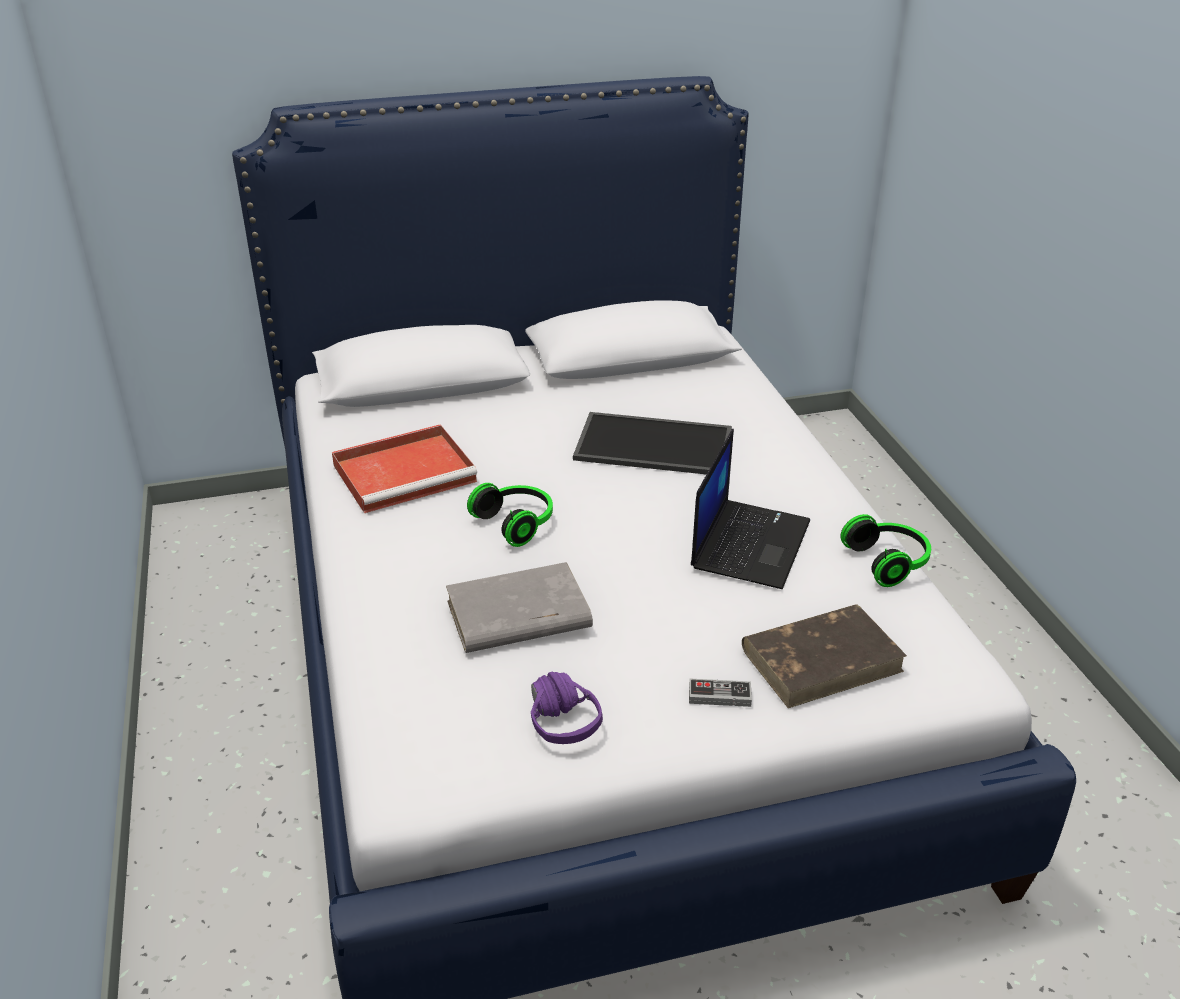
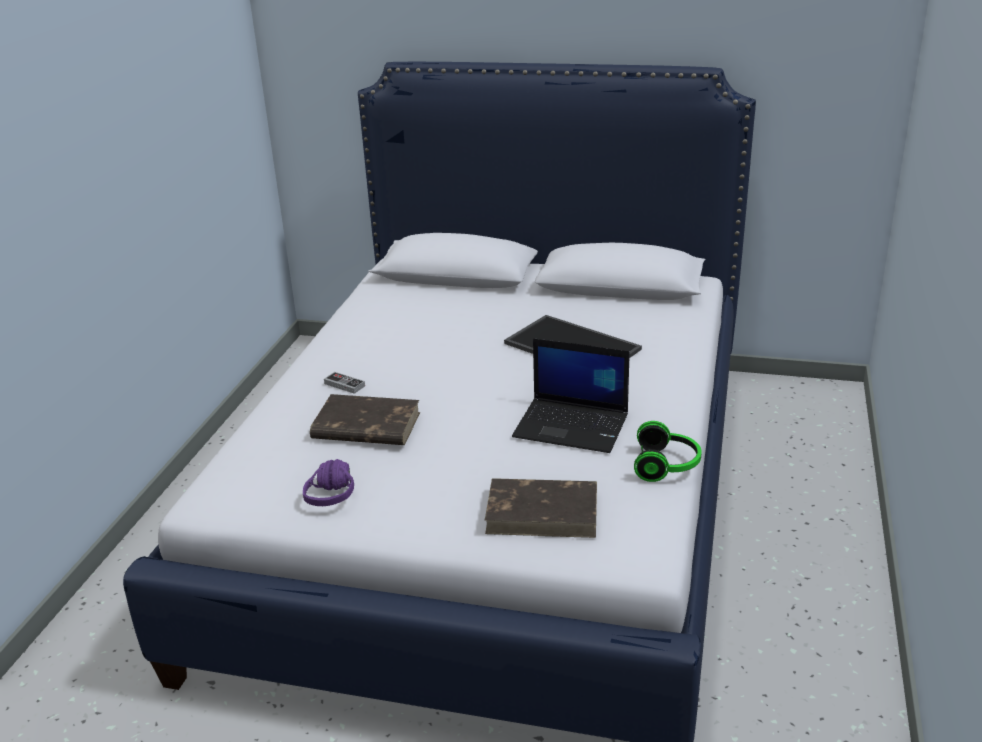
camera: 30 degrees right, 5 degrees down
(407, 472) = (388, 327): red tray -> none
(517, 523) = (425, 373): headphones -> none
(517, 615) = (365, 426): grey book -> brown book
(719, 695) = (447, 512): game controller -> game controller (344, 385)
(749, 543) = (573, 425): laptop -> laptop turned 60 degrees clockwise

